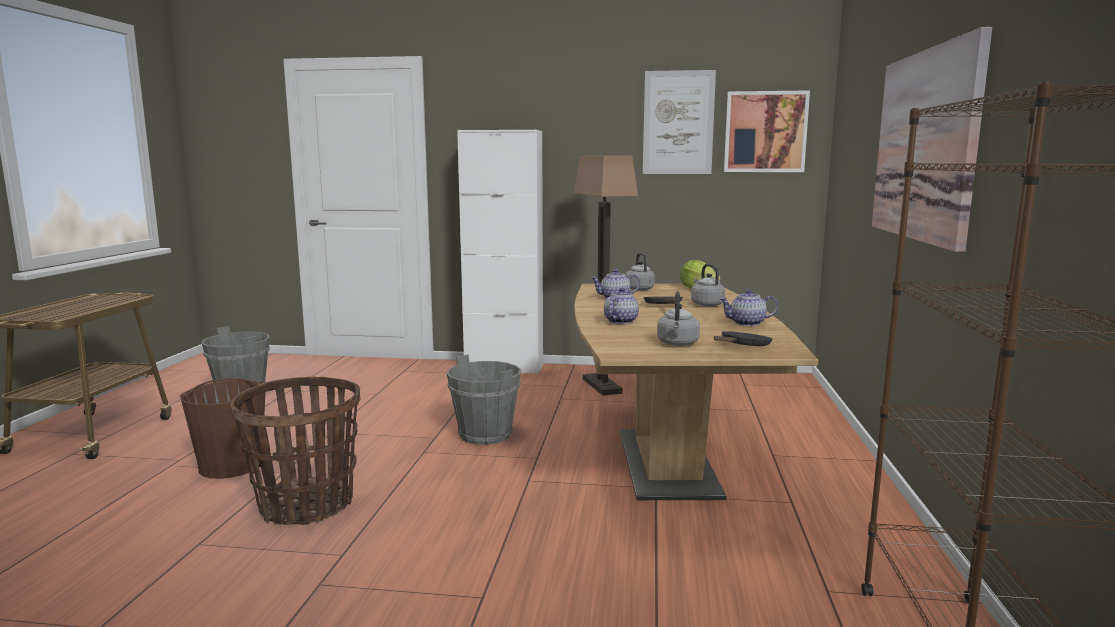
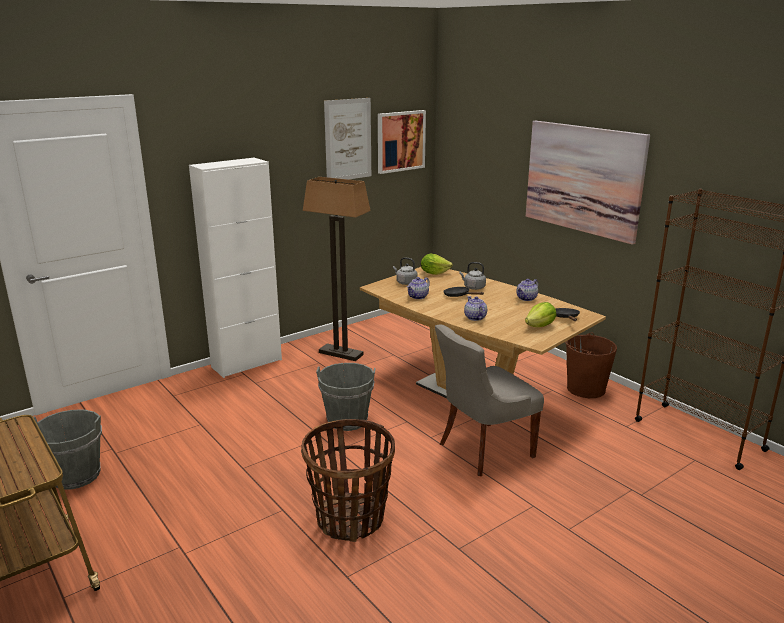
camera: 45 degrees left, 10 degrees up
(231, 465) = (233, 527): brown bucket -> brown bucket (585, 389)
(556, 517) = (483, 450): none -> grey chair
(677, 344) = (540, 326): grey kettle -> lettuce

